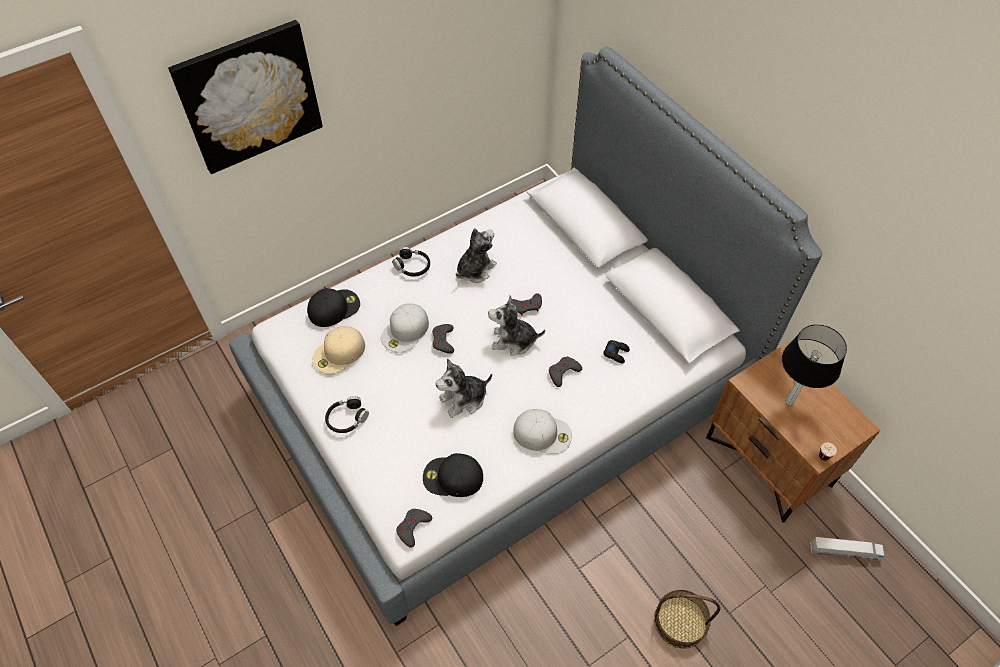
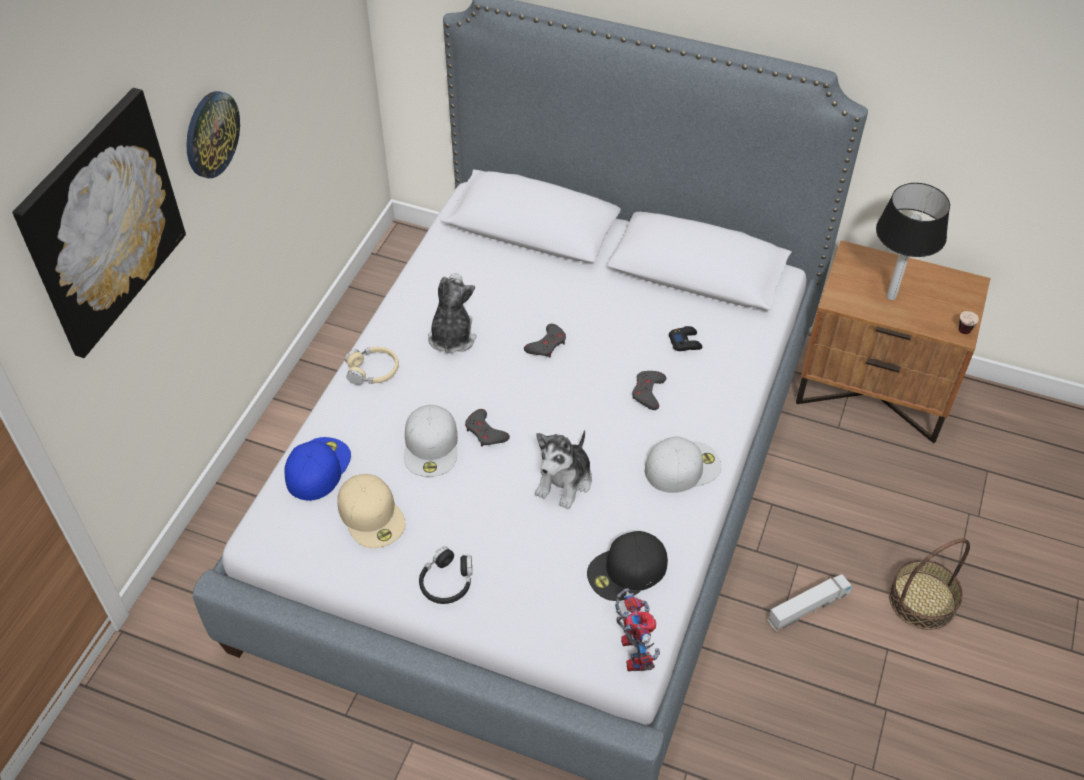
camera: 35 degrees left, 5 degrees down
(334, 307) = (317, 467): black cap -> blue cap
(339, 353) = (372, 515): beige cap -> beige cap turned 45 degrees counterclockwise
(367, 70) = (211, 134): none -> wall clock
(412, 266) = (373, 371): black headphones -> beige headphones
(413, 528) = (632, 650): grey game controller -> toy robot
(513, 341) = (565, 389): plush toy -> none
(844, 552) = (1009, 436): toy truck -> toy truck (808, 607)

